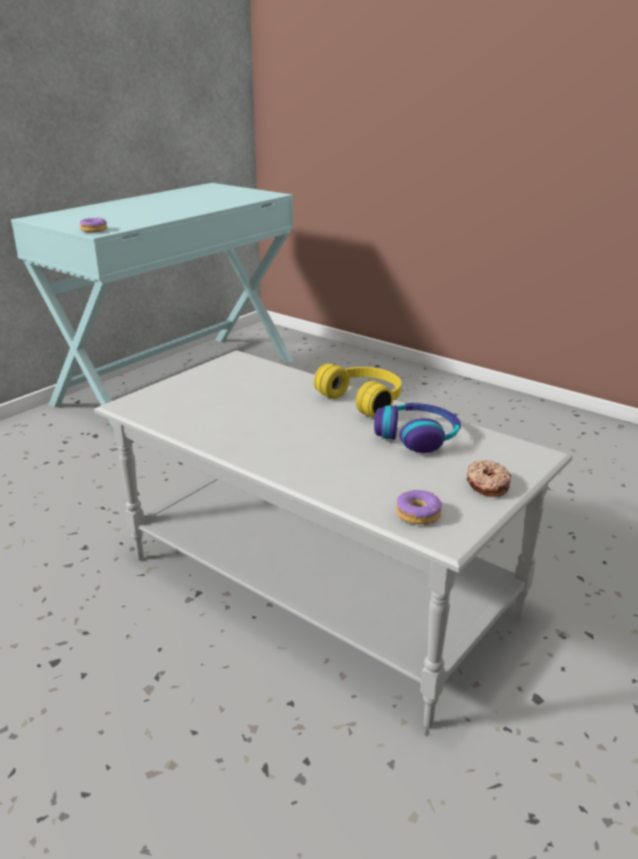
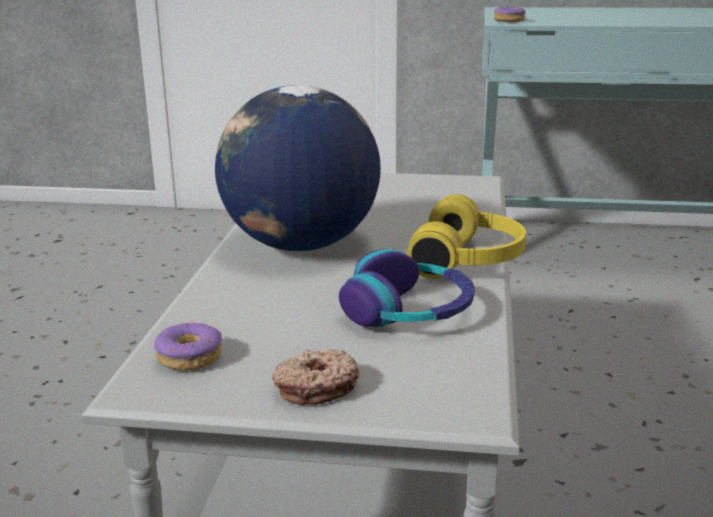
camera: 60 degrees right, 5 degrees down
(277, 439) = (299, 245): none -> globe

